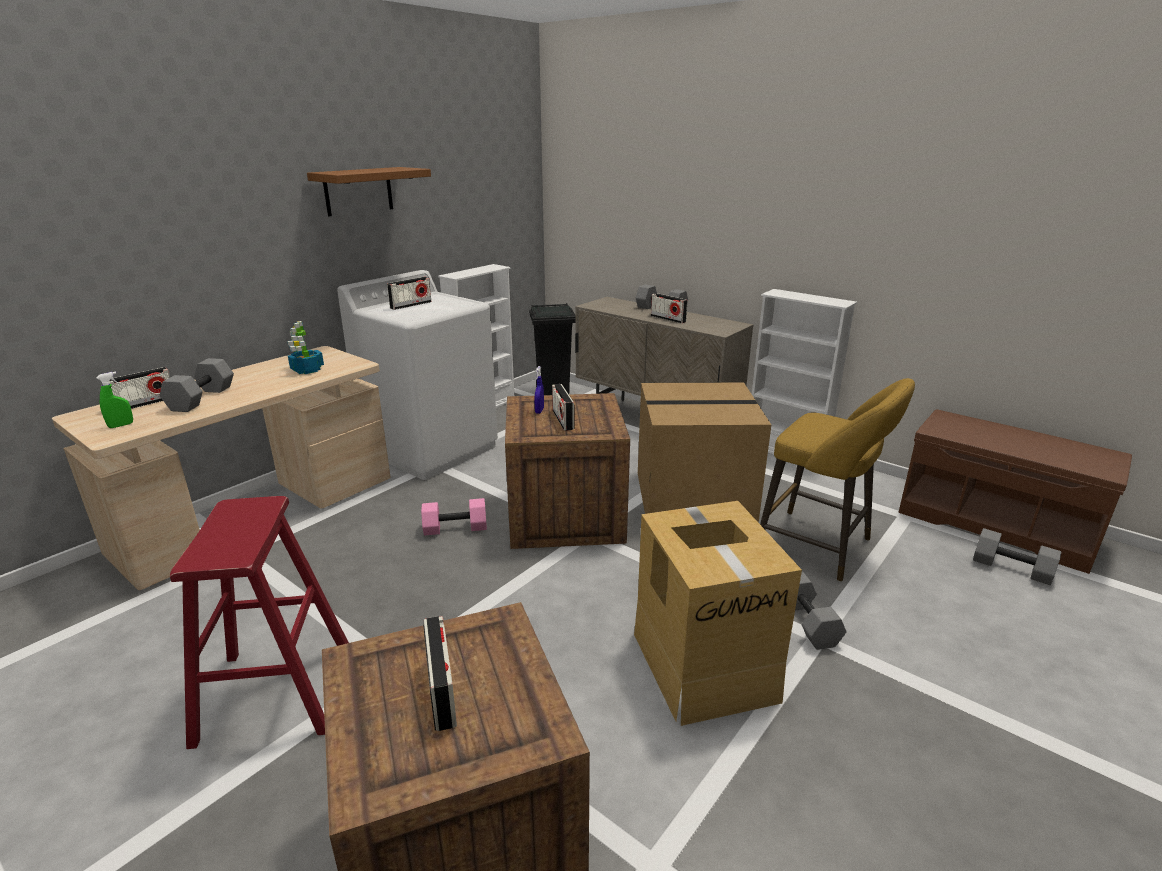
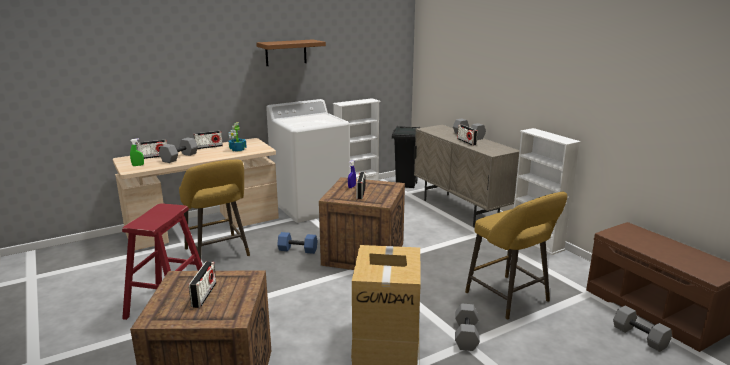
camera: 20 degrees right, 5 degrees down
(317, 563) = (218, 254): none -> yellow stool
(411, 305) = (304, 119): radio -> radio (209, 147)
(455, 529) = (297, 250): pink dumbbell -> blue dumbbell
(695, 497) = (451, 257): cardboard box -> none

